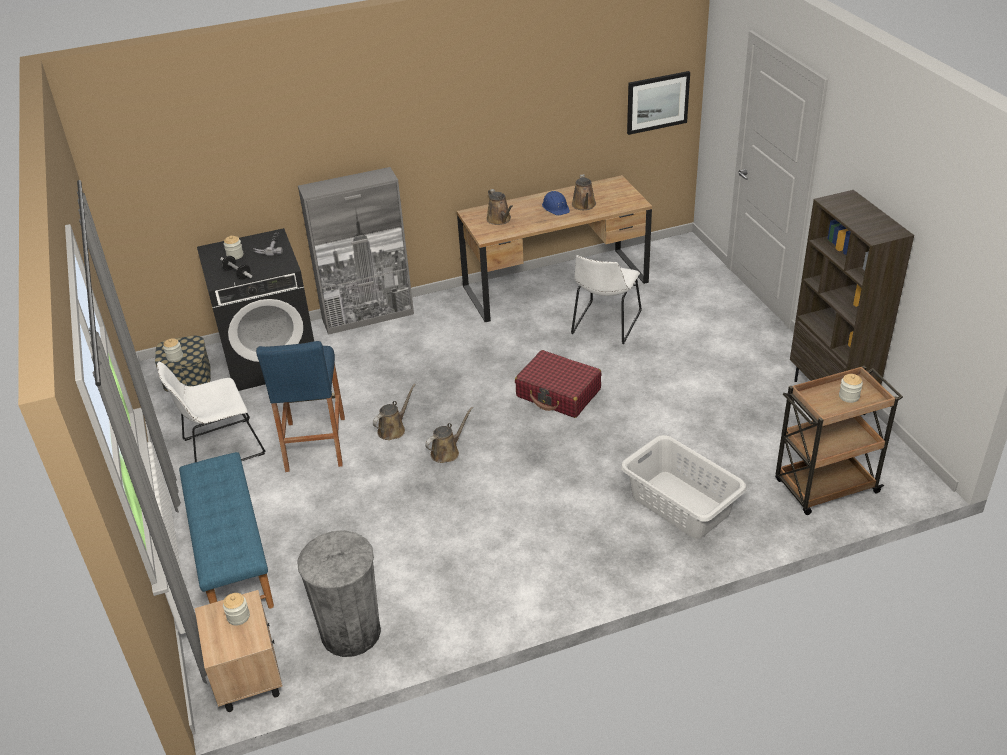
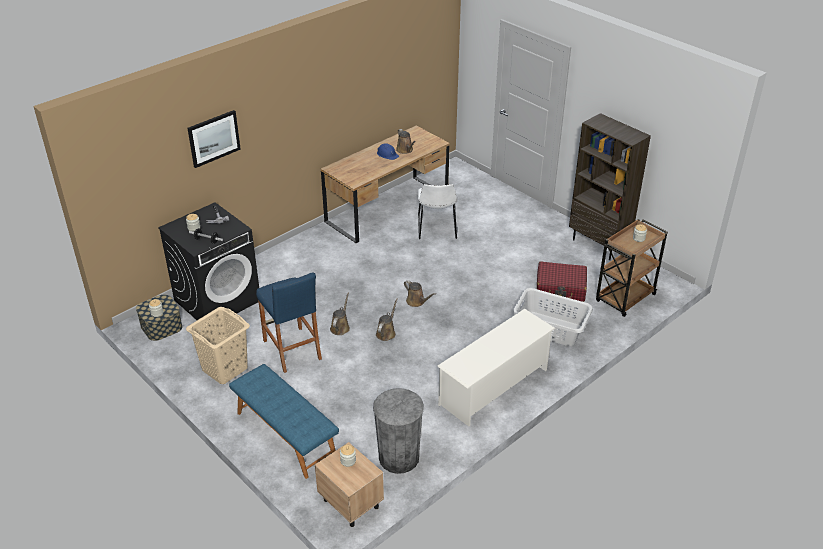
camera: 25 degrees left, 0 degrees up
(220, 448) = (224, 369): white chair -> beige laundry basket
(368, 317) = (270, 256): grey cabinet -> none
(500, 220) = (355, 169): brown watering can -> brown watering can (417, 302)
(545, 569) = (494, 387): none -> white shoe rack
(558, 393) = (435, 279): red suitcase -> red suitcase (561, 288)
(657, 102) = (434, 72): picture -> picture (213, 138)

